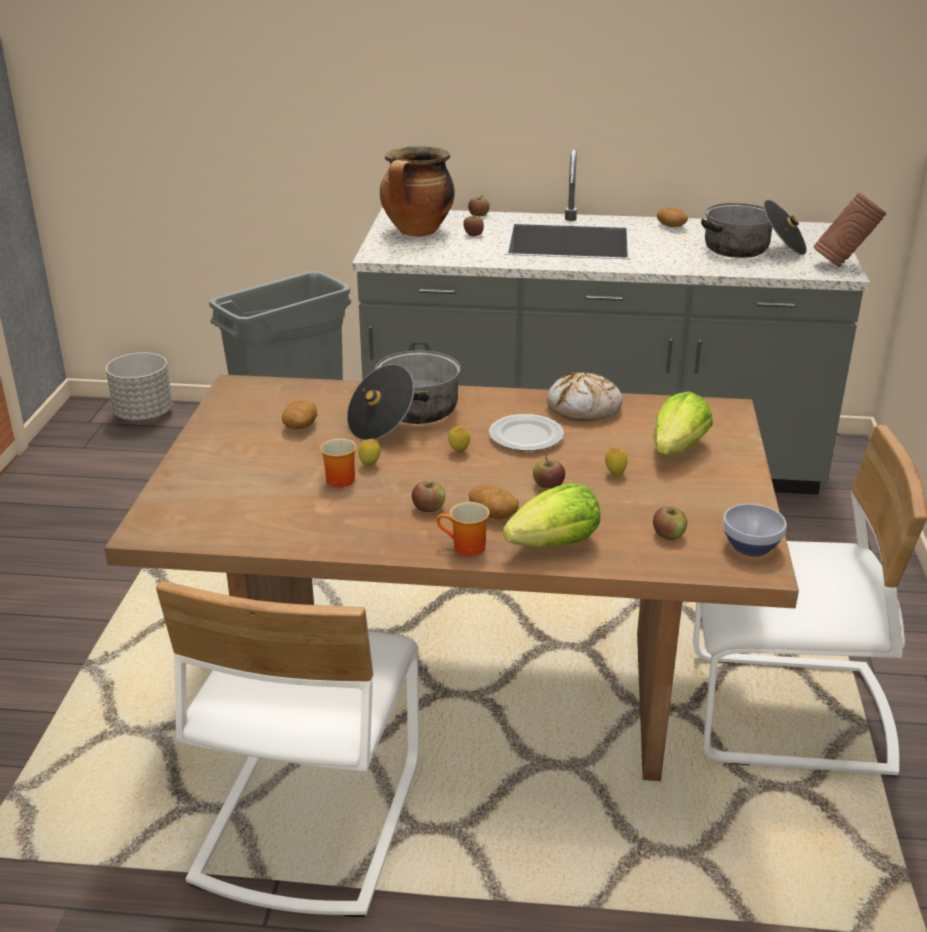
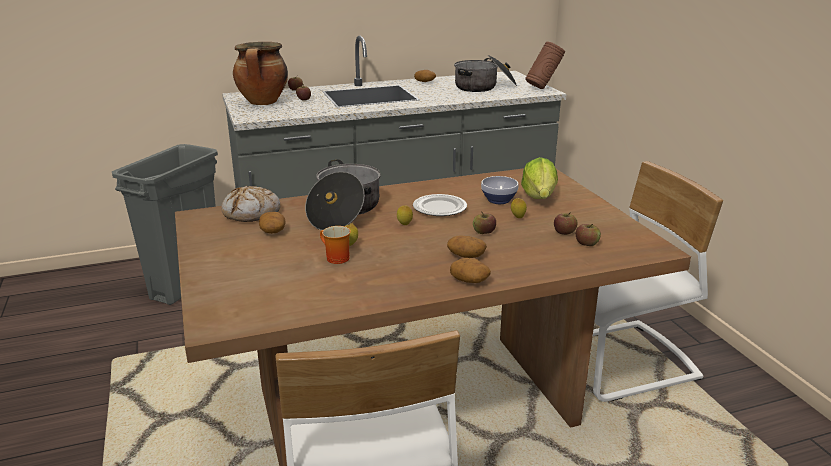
camera: 25 degrees left, 5 degrees down
(144, 415) = (42, 283): grey planter -> none
(428, 508) = (419, 262): apple -> apple (564, 232)
(465, 548) = (470, 280): mug -> potato
(555, 544) = (526, 264): lettuce -> none
(584, 408) = (458, 186): bread -> bread (252, 213)
(752, 546) = (640, 239): bowl -> bowl (499, 200)

